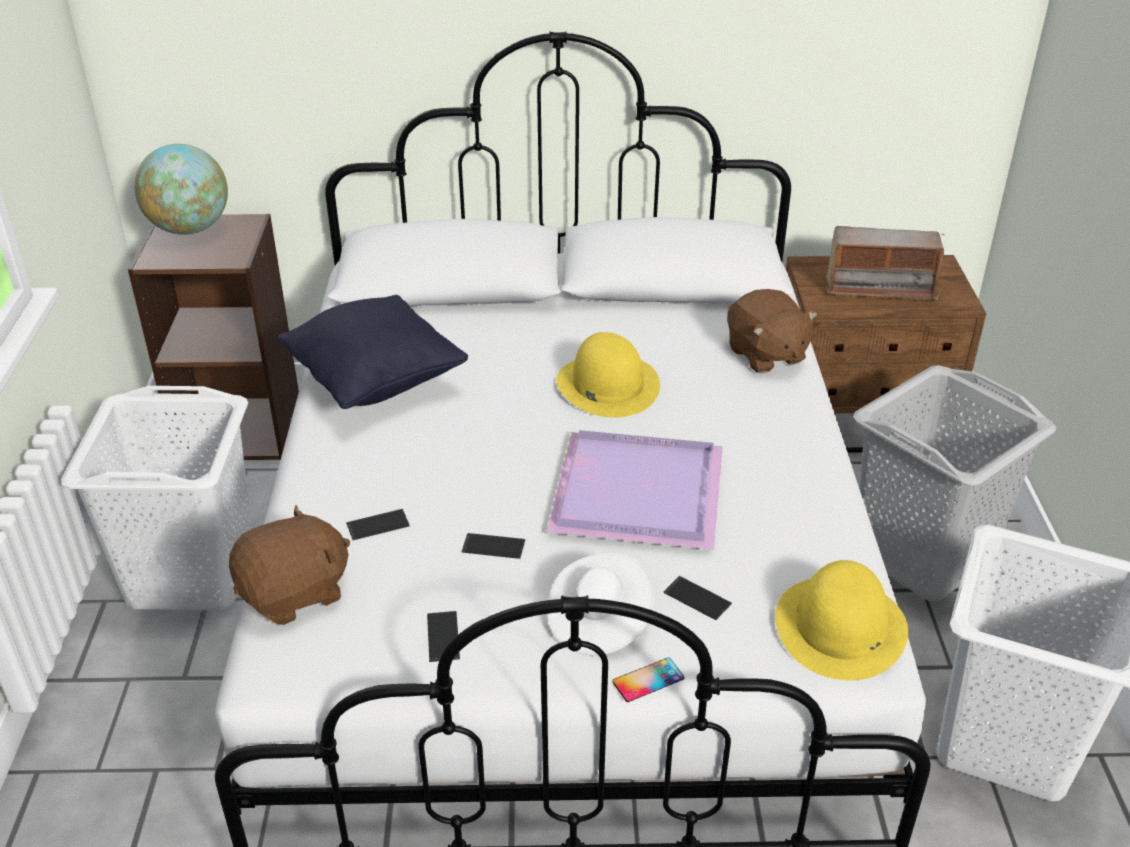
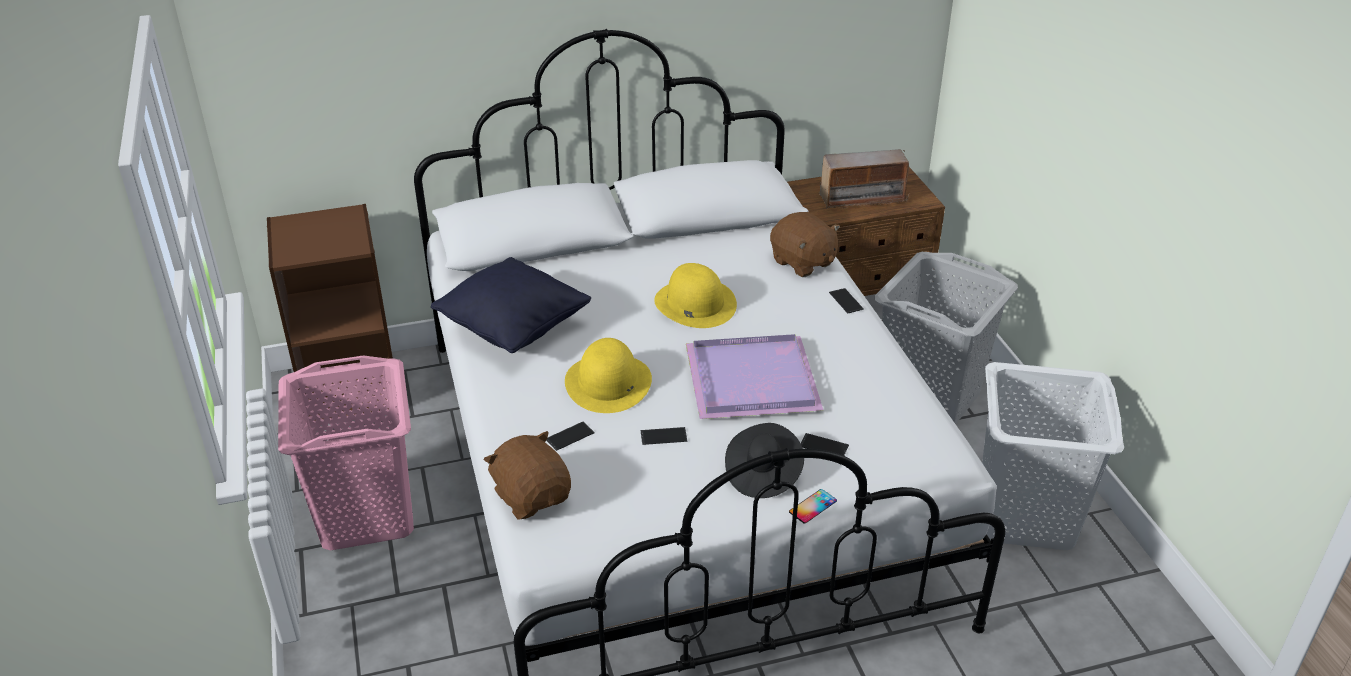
camera: 15 degrees left, 0 degrees up
(189, 229) = (303, 226): globe -> none
(191, 575) = (365, 515): white laundry basket -> pink laundry basket
(295, 594) = (532, 496): brown plush toy -> brown plush toy turned 75 degrees counterclockwise
(443, 636) = (656, 505): phone -> phone (846, 301)
(599, 621) = (762, 474): white hat -> black hat
(840, 627) = (927, 447): yellow hat -> yellow hat (608, 383)

